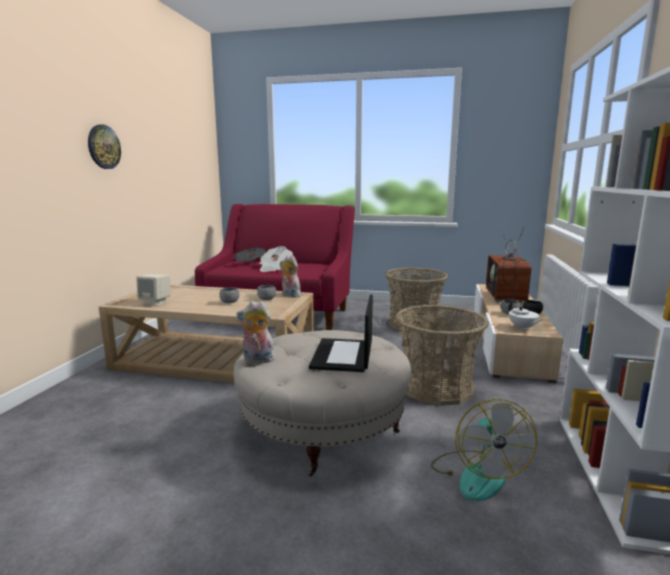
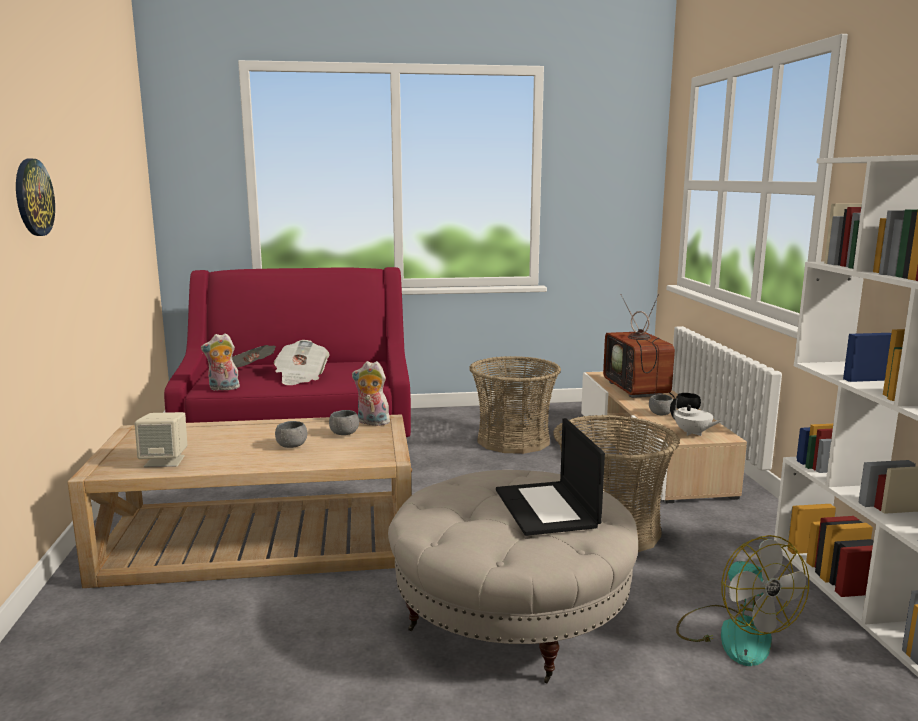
camera: 20 degrees left, 0 degrees up
(257, 360) = (436, 534): plush toy -> plush toy (223, 389)

